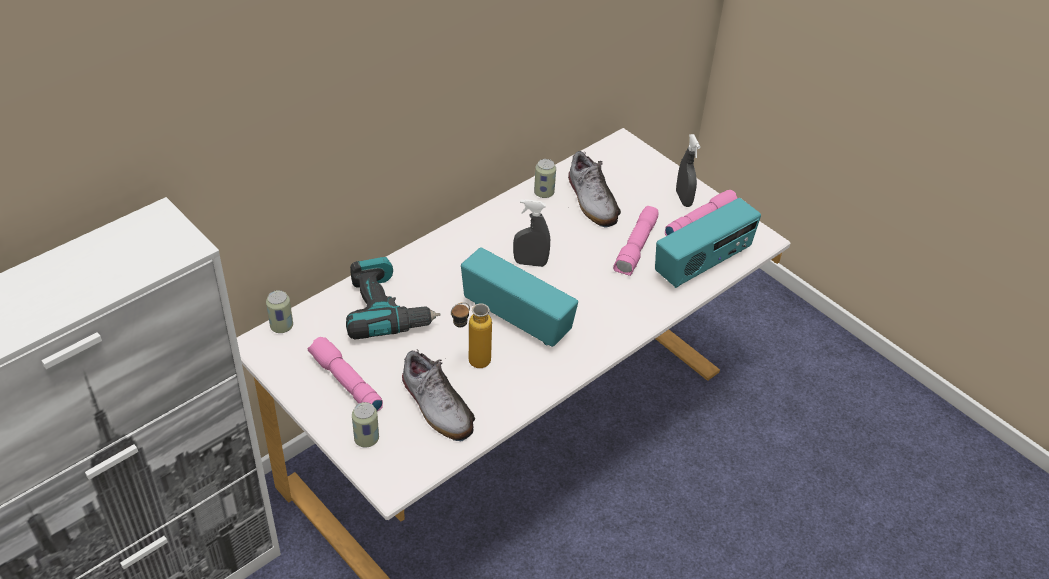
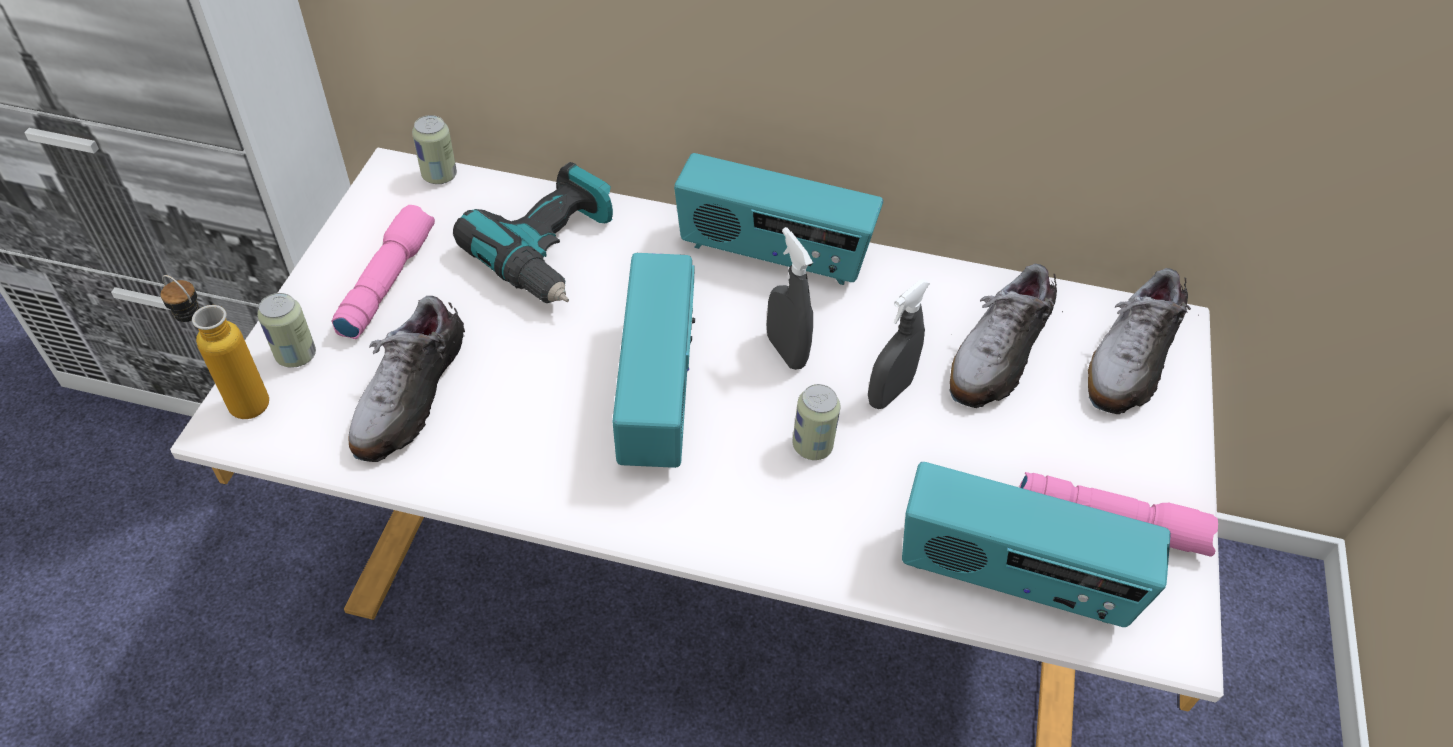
camera: 55 degrees right, 5 degrees up
(467, 235) = (772, 256): none -> radio
(470, 363) = (520, 390): bottle -> bottle (237, 398)
(544, 193) = (949, 291): can -> can (812, 446)
(629, 165) = (1130, 359): none -> shoe
(636, 248) = (953, 465): pink flashlight -> none
(683, 199) = (1139, 470): grey spray bottle -> grey spray bottle (889, 393)

